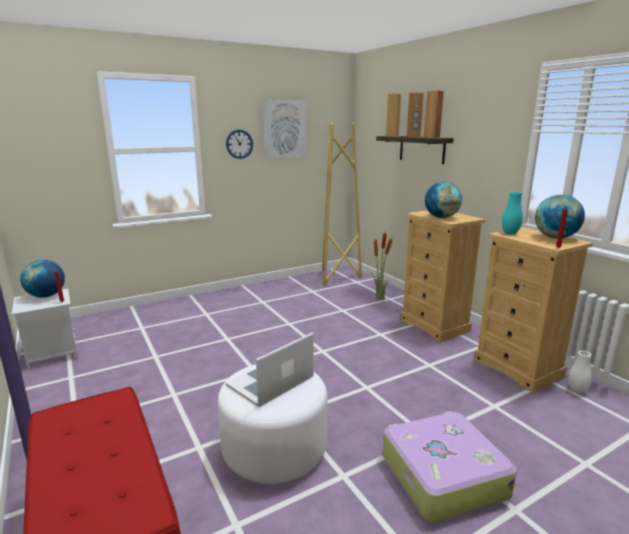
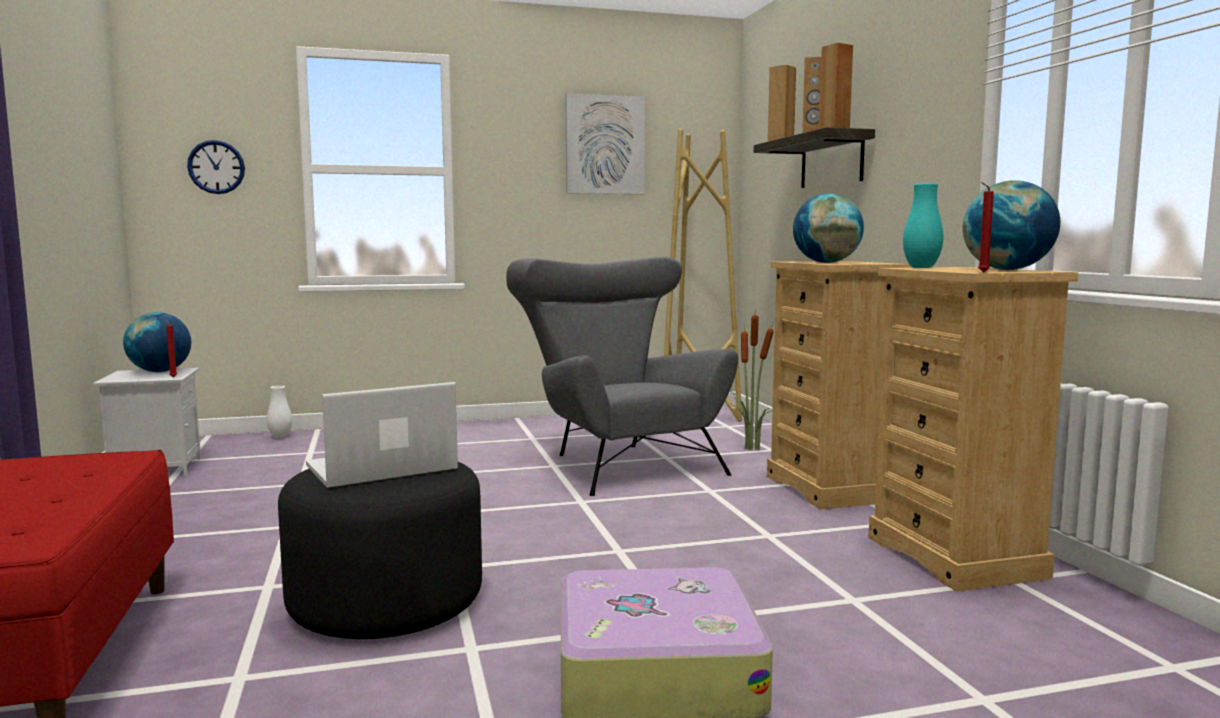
camera: 15 degrees right, 10 degrees down
(239, 144) = (521, 167): wall clock -> wall clock (216, 167)
(274, 448) = (386, 602): white ottoman -> black ottoman
(321, 317) = (618, 462): none -> grey armchair
(576, 390) = (1063, 599): white vase -> white vase (280, 437)

